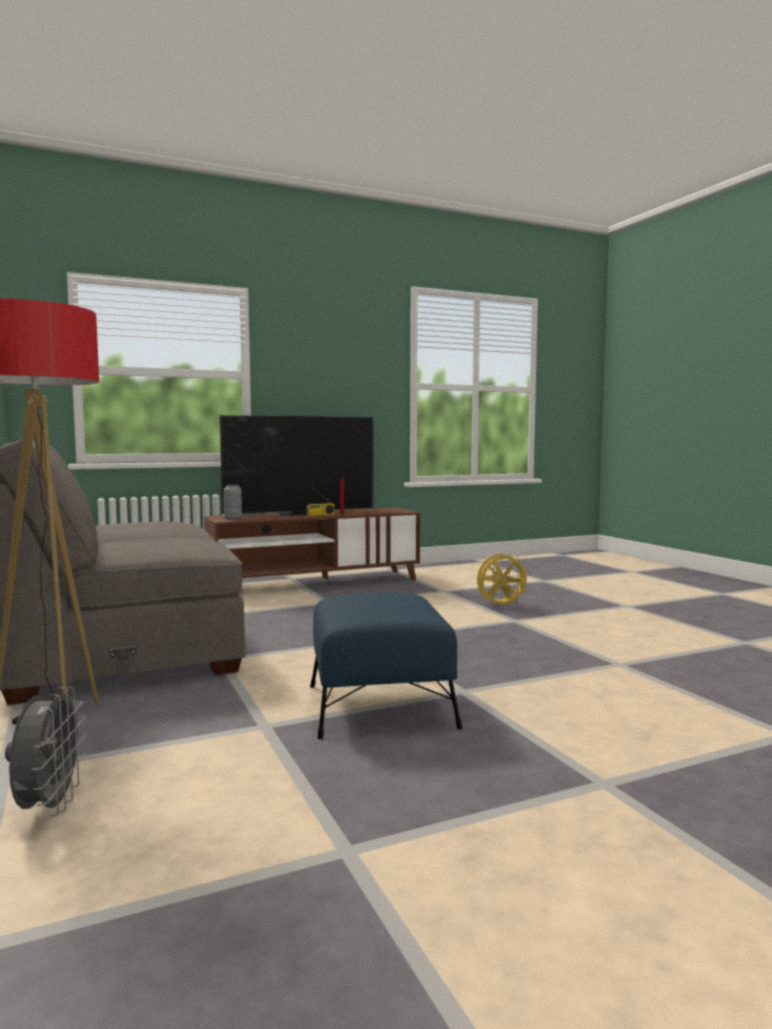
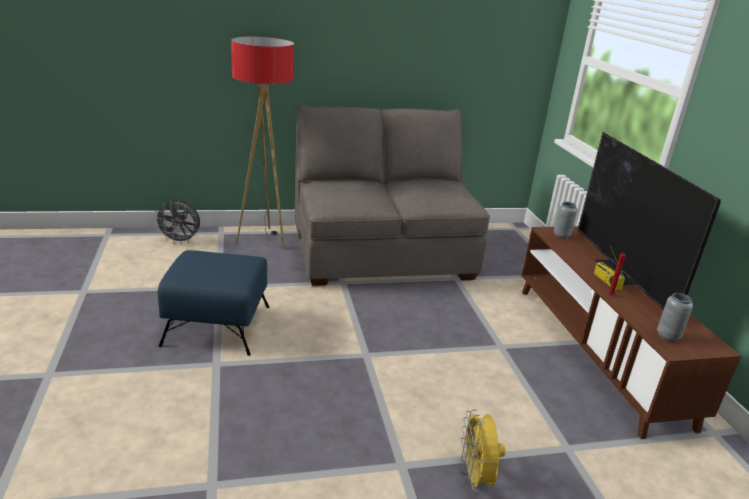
camera: 100 degrees right, 20 degrees up
(390, 511) = (668, 336): none -> grey vase

